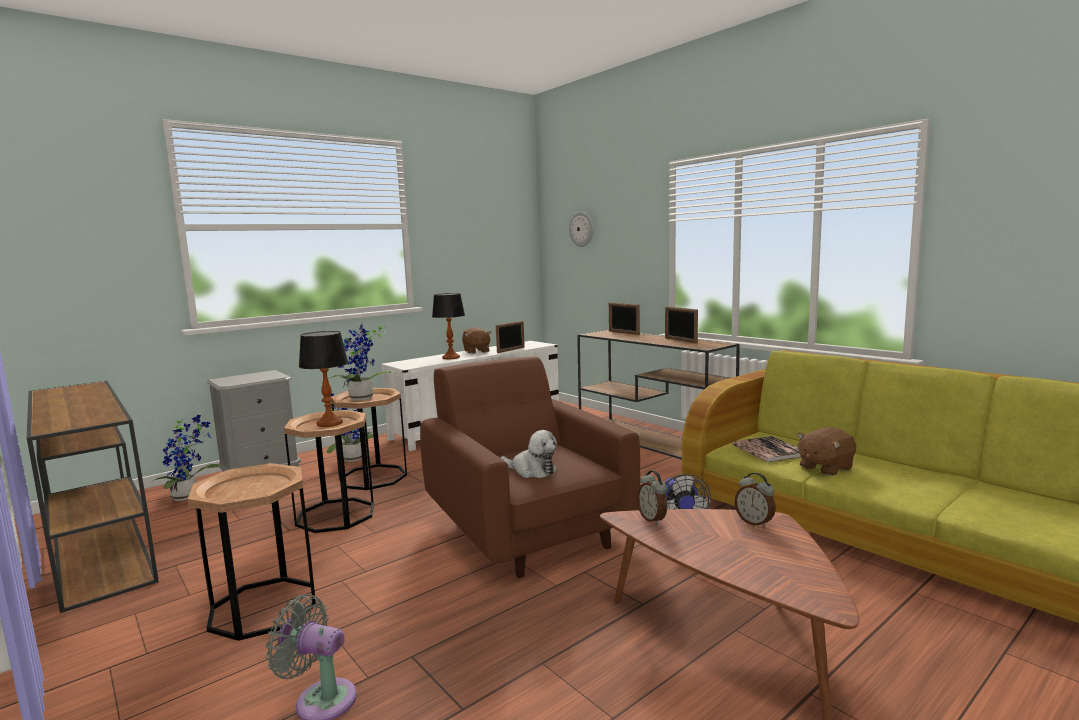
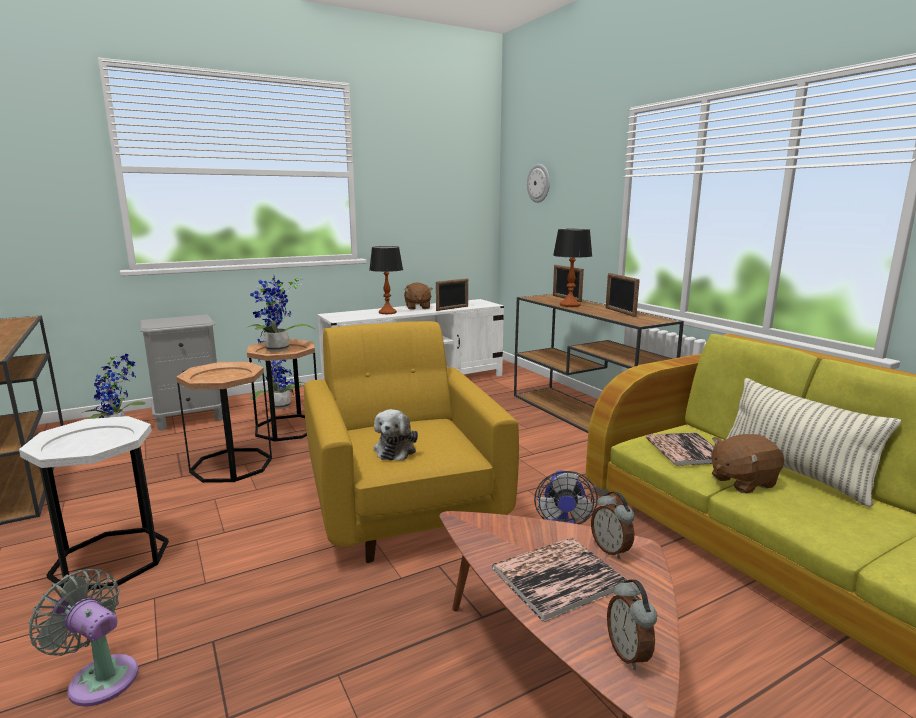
camera: 10 degrees right, 5 degrees up
(263, 607) = (110, 559): brown side table -> white side table
(329, 423) = (225, 375): table lamp -> table lamp (570, 305)
(527, 529) = (404, 505): brown armchair -> yellow armchair
(532, 470) = (396, 449): plush toy -> plush toy turned 60 degrees clockwise
(653, 519) = (494, 528): alarm clock -> alarm clock (629, 653)
(725, 545) = (558, 578): none -> book
(860, 458) = (794, 472): none -> pillow

